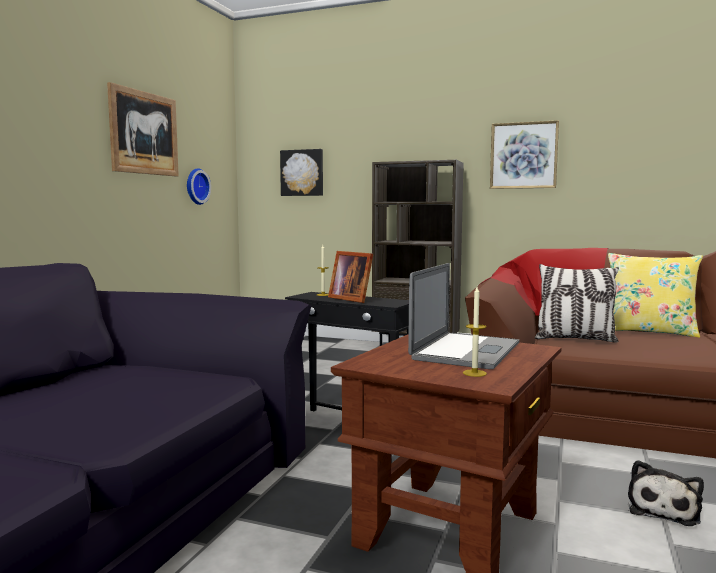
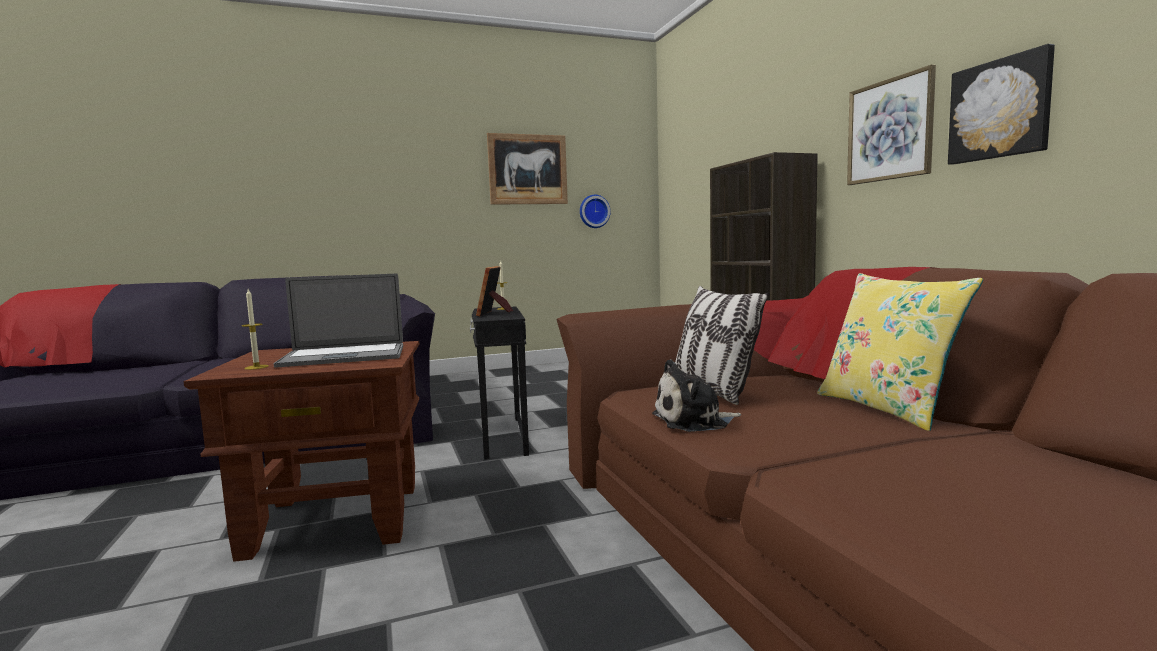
camera: 50 degrees right, 0 degrees up
(302, 173) = (695, 188): picture -> picture (1000, 109)
(663, 509) = (478, 601): plush toy -> plush toy (694, 421)

